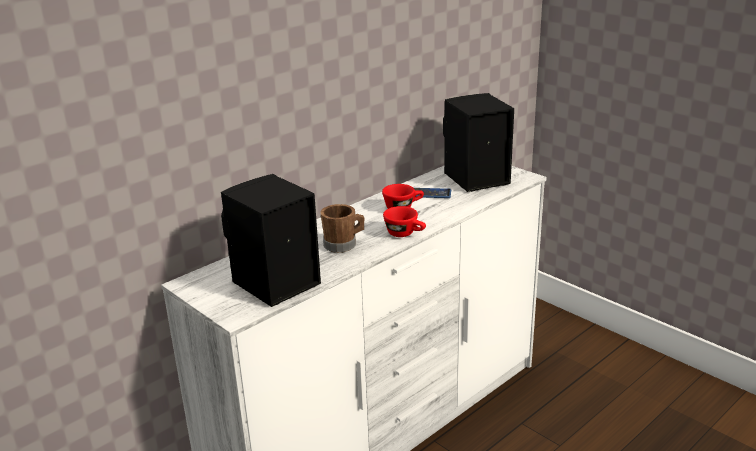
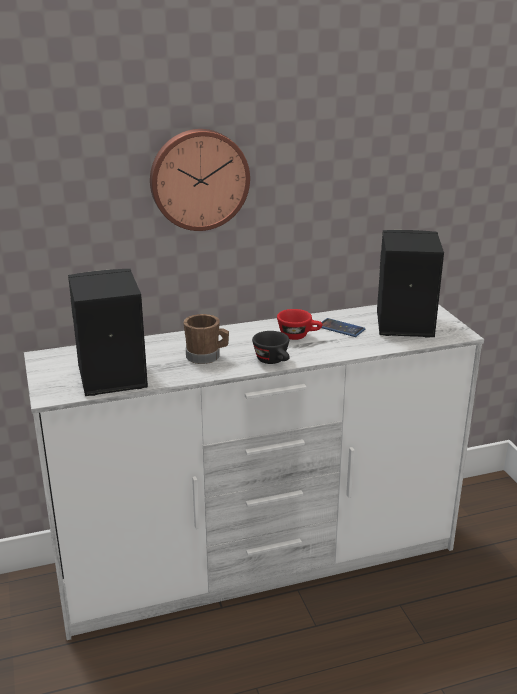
camera: 25 degrees right, 0 degrees up
(297, 77) = (199, 179): none -> wall clock
(405, 234) = (274, 361): red cup -> black cup

